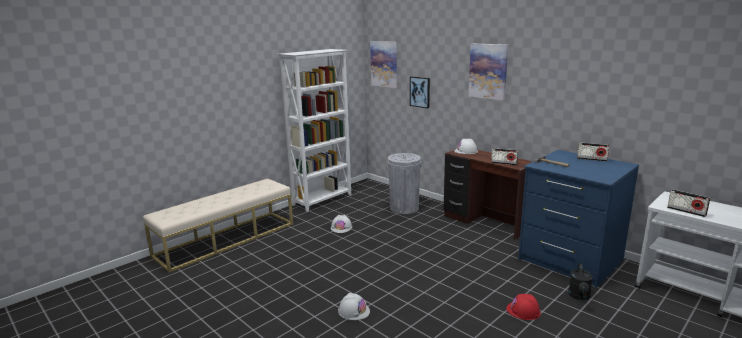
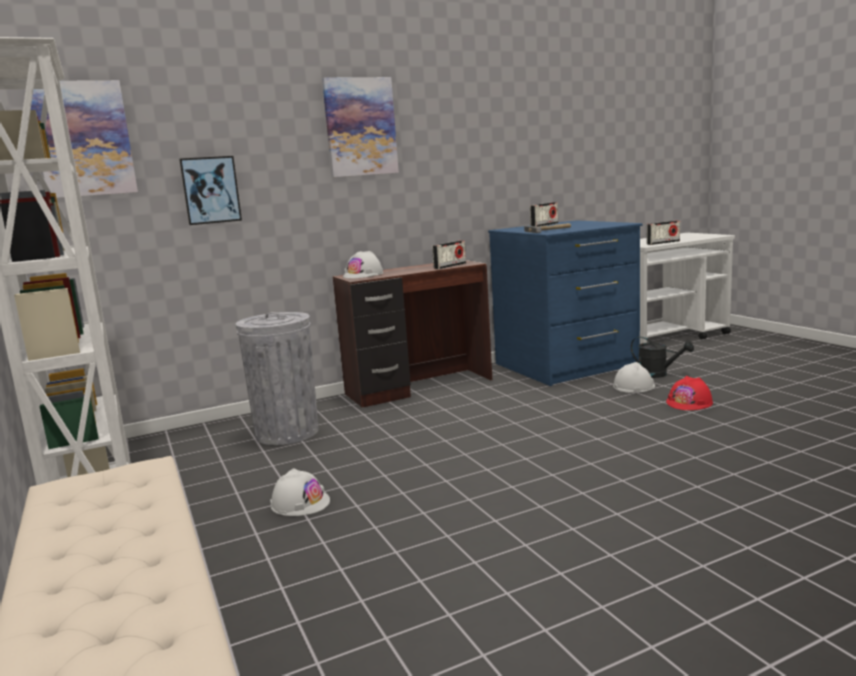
camera: 70 degrees left, 5 degrees down
(354, 311) = (683, 518): white hard hat -> white hard hat (633, 386)

